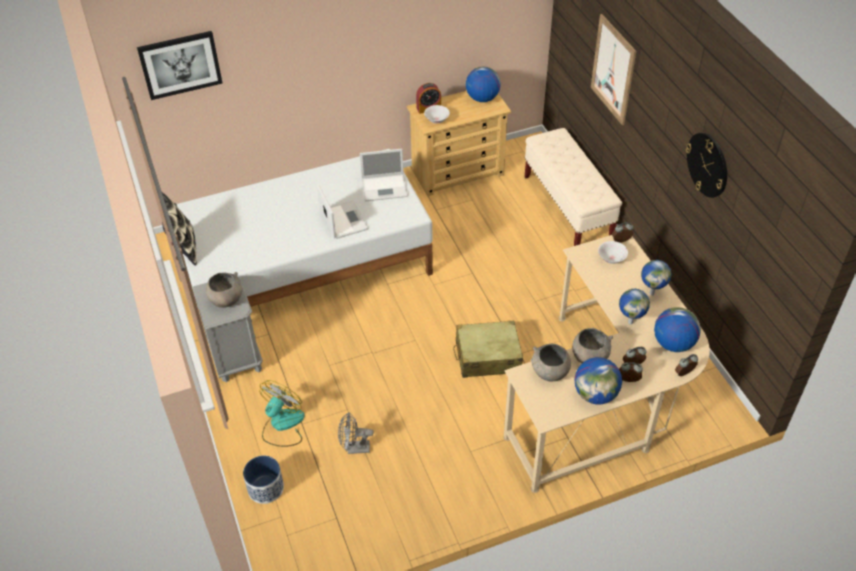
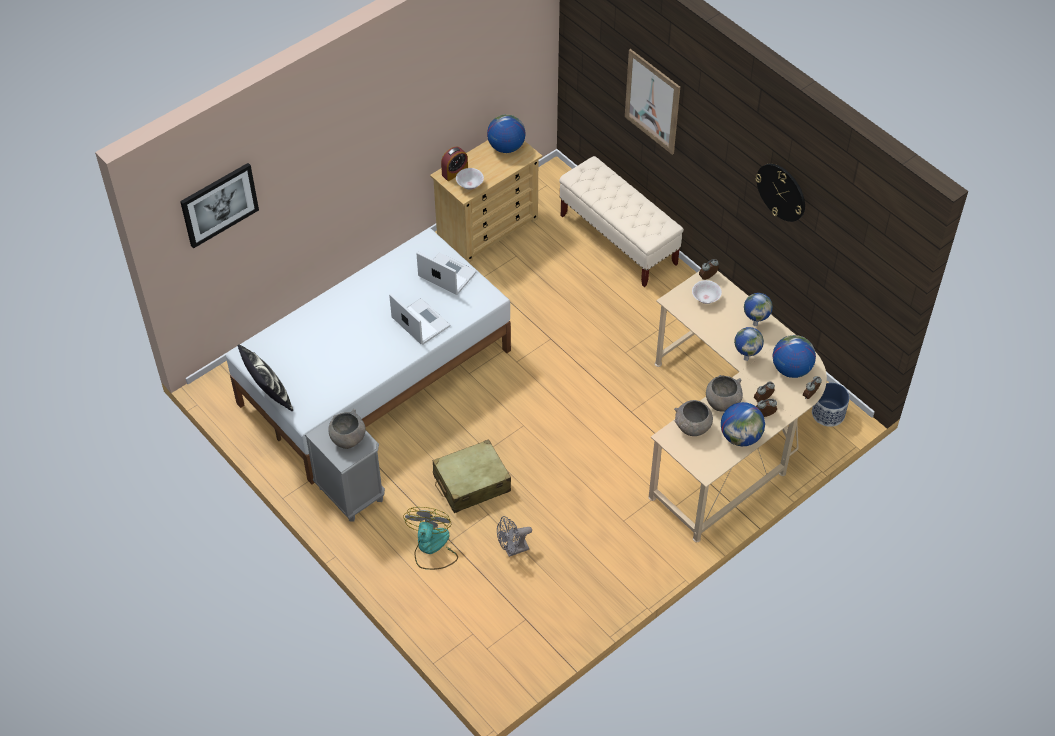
camera: 20 degrees left, 5 degrees up
(265, 488) = (445, 612): planter -> planter (828, 413)
(385, 187) = (446, 274): laptop -> laptop turned 120 degrees counterclockwise
(487, 356) = (601, 423): beige suitcase -> beige suitcase (471, 483)

